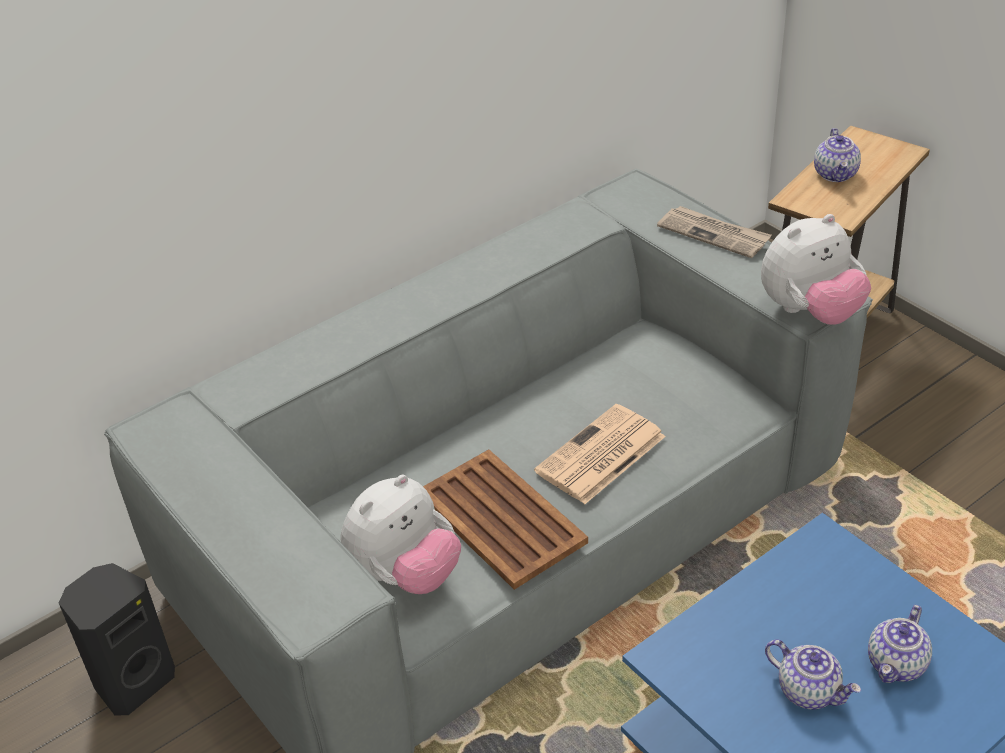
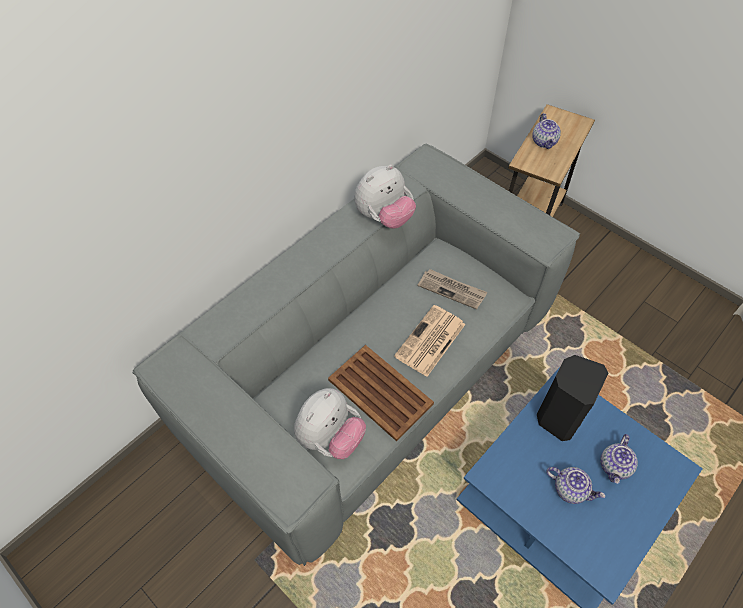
camera: 10 degrees left, 15 degrees up
(133, 681) = (170, 494): black speaker -> black speaker (558, 416)
(714, 234) = (481, 191): newspaper -> newspaper (452, 290)
(810, 312) = (546, 246): plush toy -> plush toy (384, 217)

